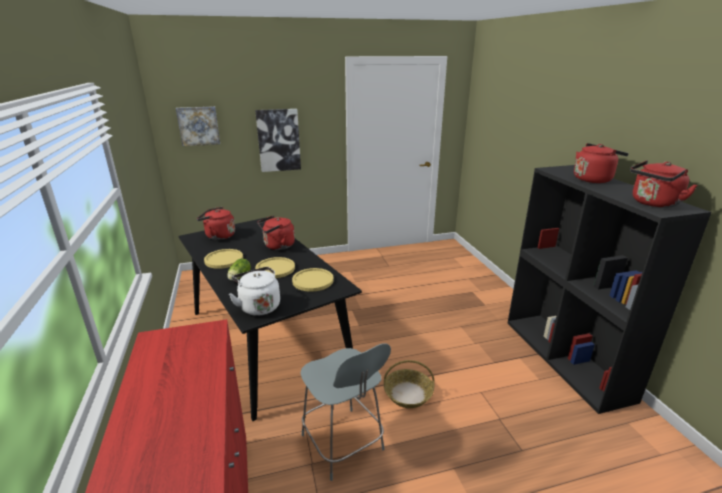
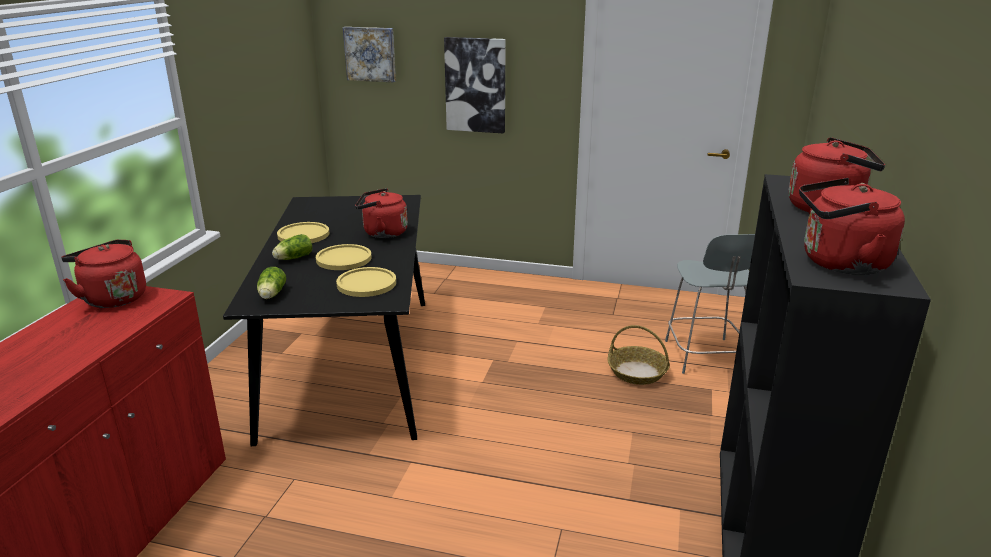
camera: 30 degrees right, 0 degrees up
(218, 236) = (333, 206): red kettle -> red kettle (112, 298)
(258, 306) = (271, 295): white kettle -> lettuce
(343, 444) = (318, 512): grey chair -> grey chair (705, 357)
(408, 394) = (456, 489): basket -> basket (637, 372)

